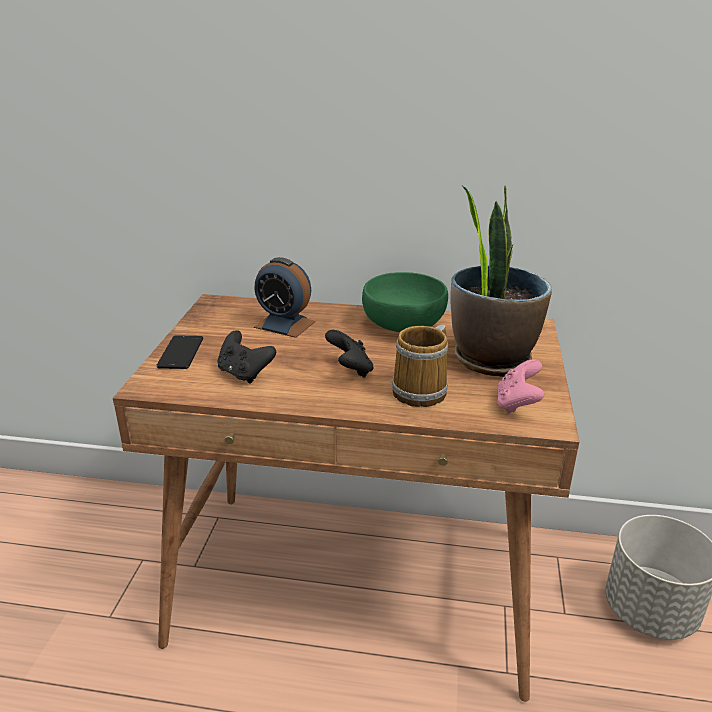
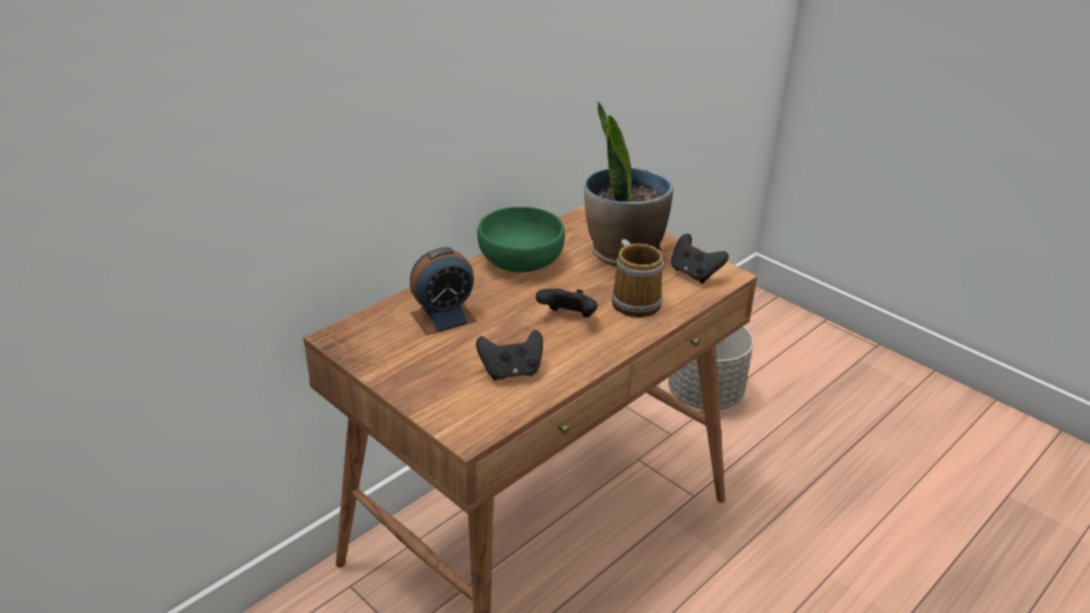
camera: 55 degrees left, 5 degrees up
(181, 353) = (425, 393): phone -> none
(517, 404) = (694, 274): pink game controller -> black game controller

